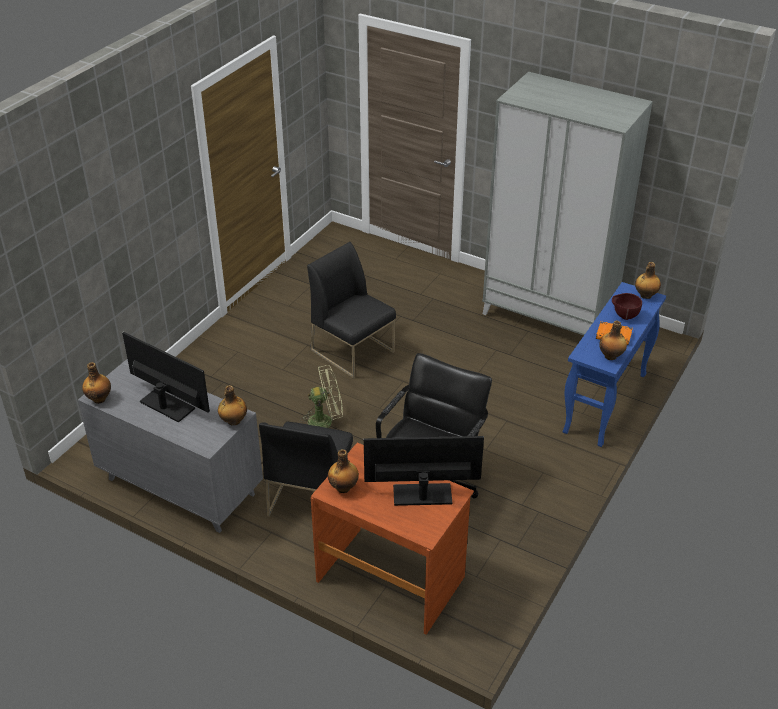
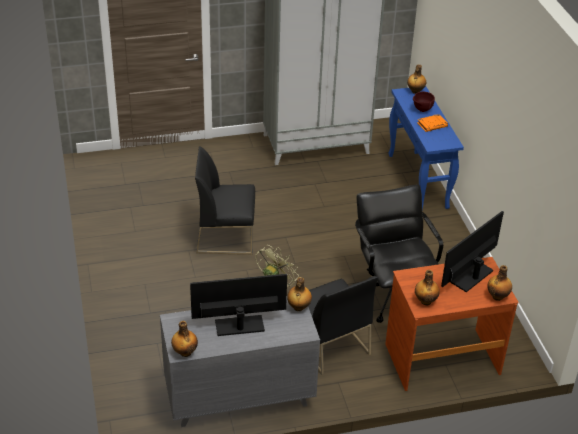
camera: 45 degrees left, 0 degrees up
(611, 356) = (447, 138): bottle -> bottle (498, 296)

